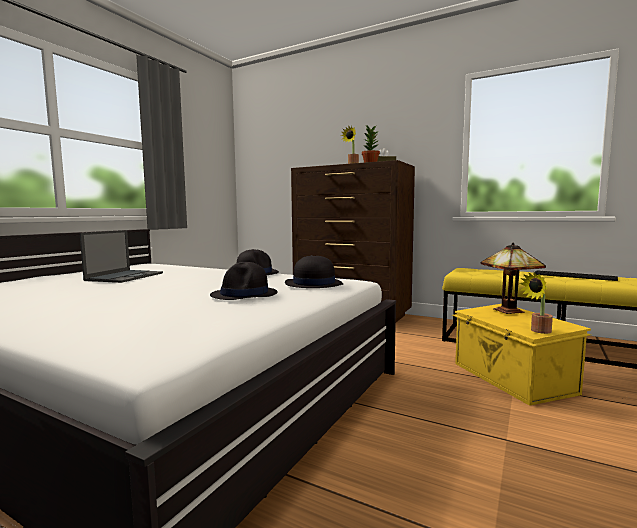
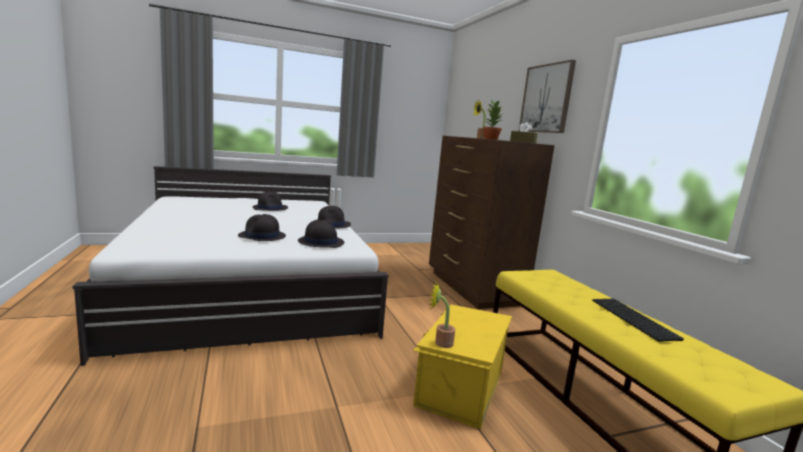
camera: 40 degrees right, 5 degrees up
(125, 276) = (270, 208): laptop -> black hat
(394, 127) = (546, 99): none -> picture
(509, 310) = (487, 322): table lamp -> none

